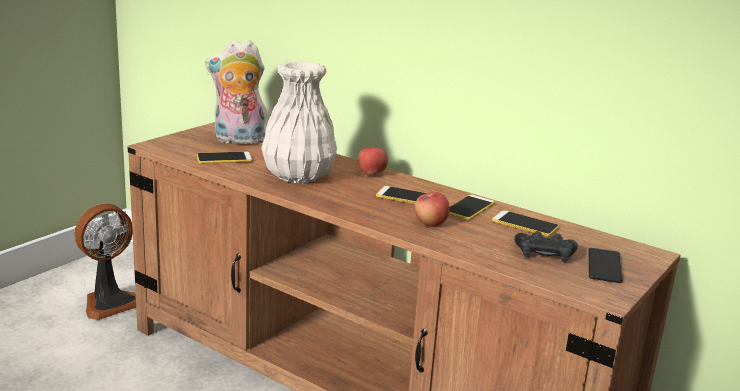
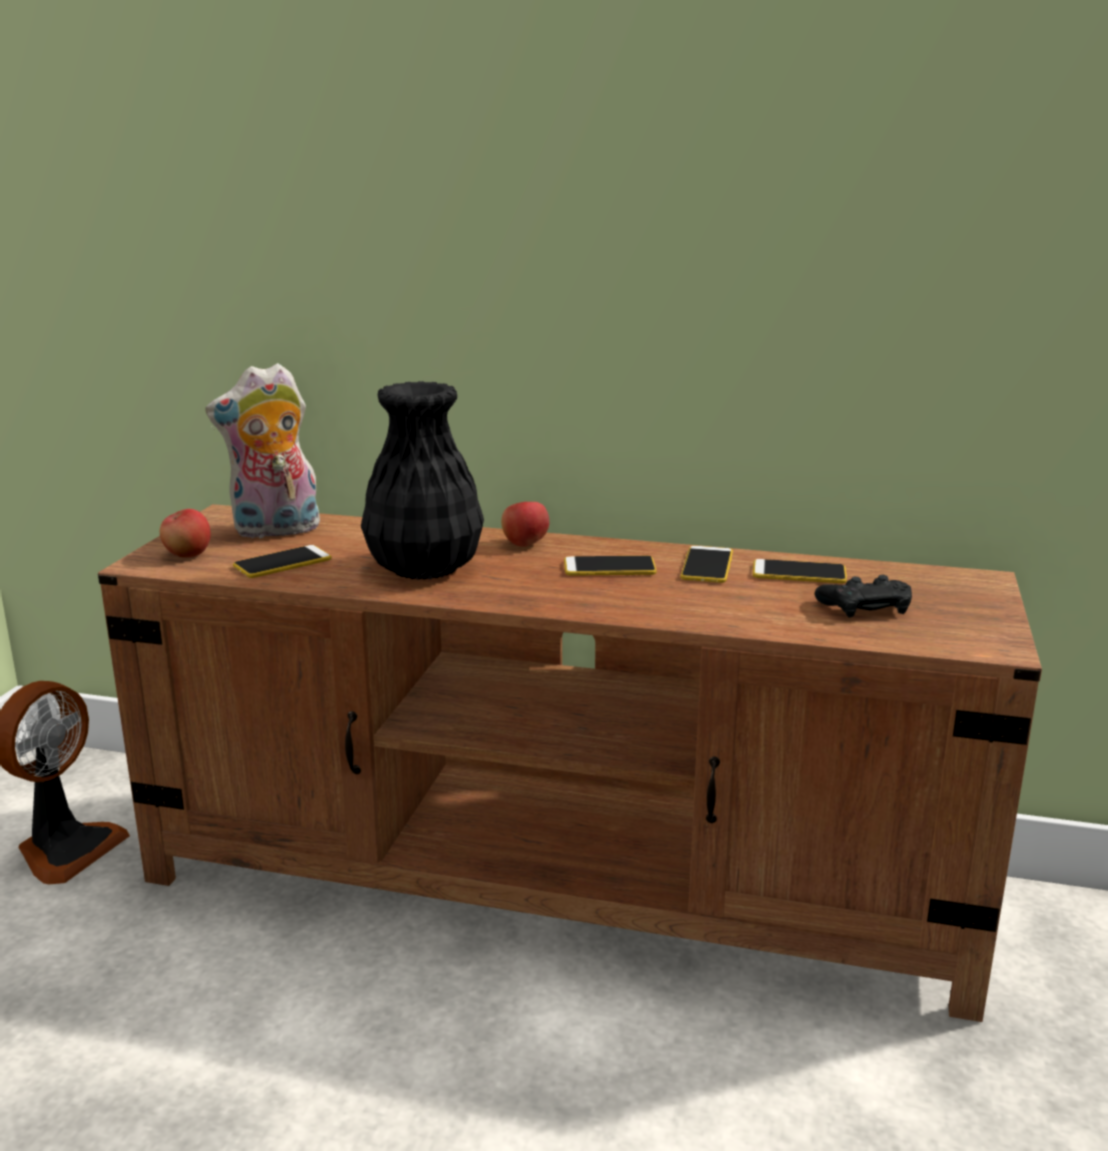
camera: 20 degrees left, 0 degrees up
(297, 176) = (423, 568): white vase -> black vase
(430, 224) = (681, 599): apple -> apple (188, 554)
(604, 266) = (951, 608): phone -> none

